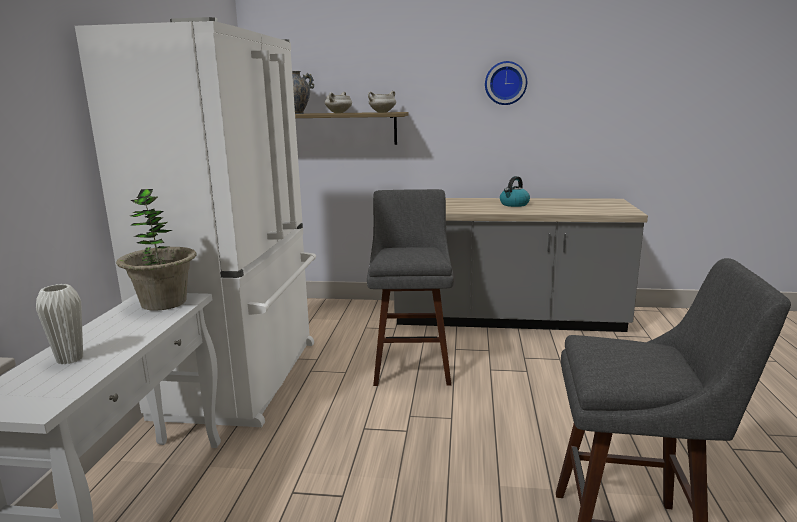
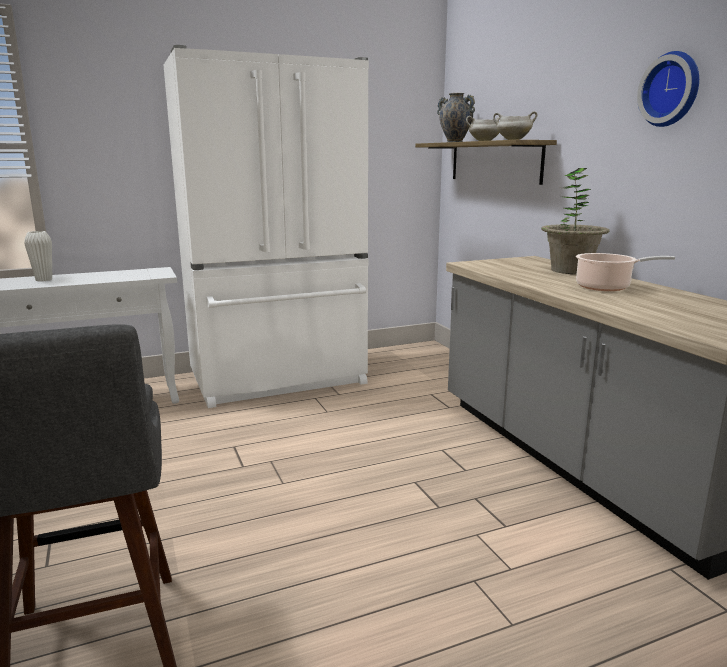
camera: 60 degrees right, 0 degrees up
(163, 303) = (149, 273): potted plant -> potted plant (570, 270)
(412, 364) = (376, 436): grey stool -> none
(514, 204) = (606, 287): kettle -> cooking pot

